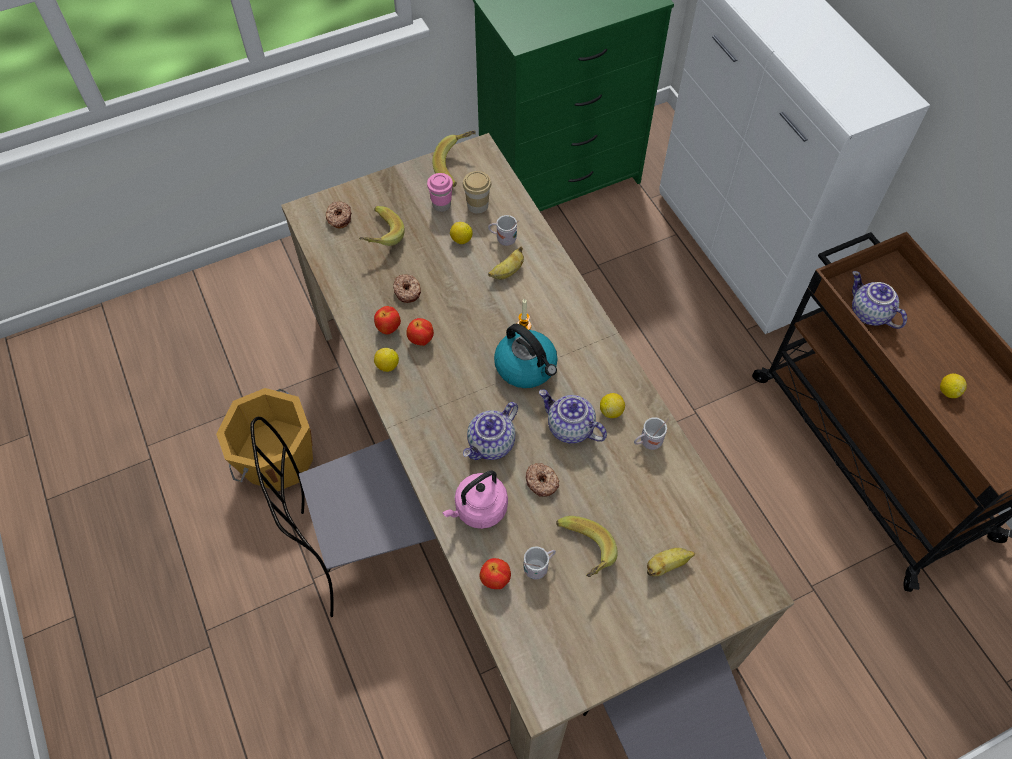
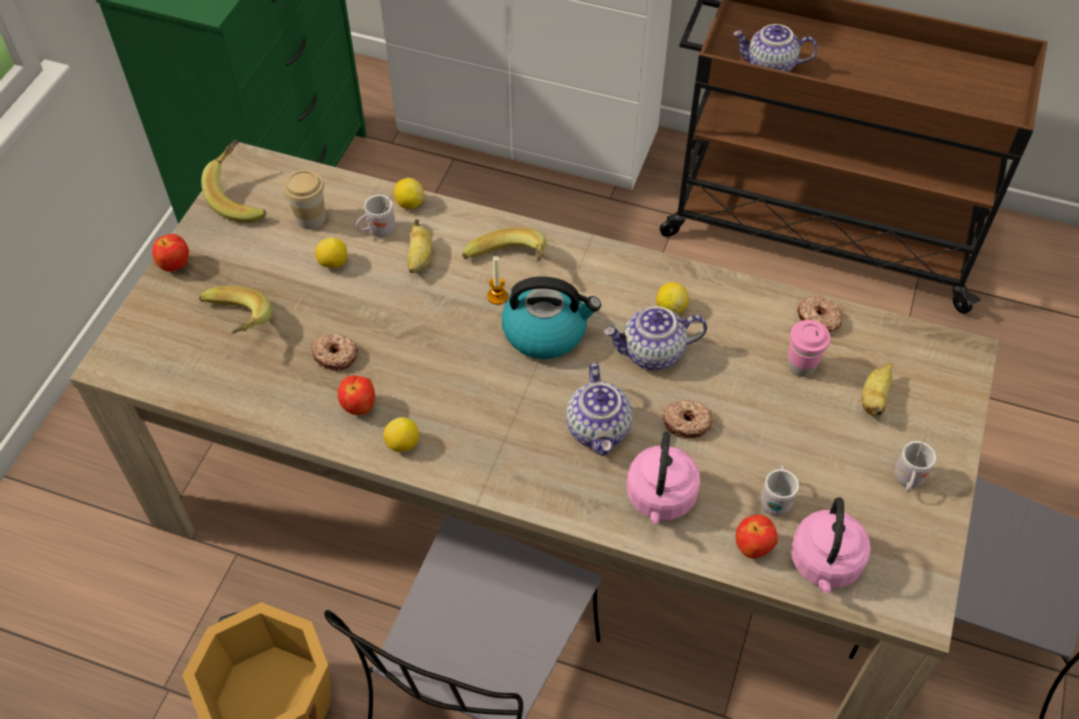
camera: 45 degrees left, 5 degrees down
(339, 218) = (162, 341): donut -> donut (818, 319)
(421, 340) = (408, 391): apple -> apple (175, 266)
(441, 205) = (270, 245): pink cup -> pink cup (801, 366)
(522, 626) = (825, 564): none -> pink kettle
(582, 553) = (796, 453): banana -> banana (508, 265)
(648, 442) = (734, 309): white mug -> white mug (907, 481)
(948, 391) = (897, 85): lemon -> lemon (409, 203)

